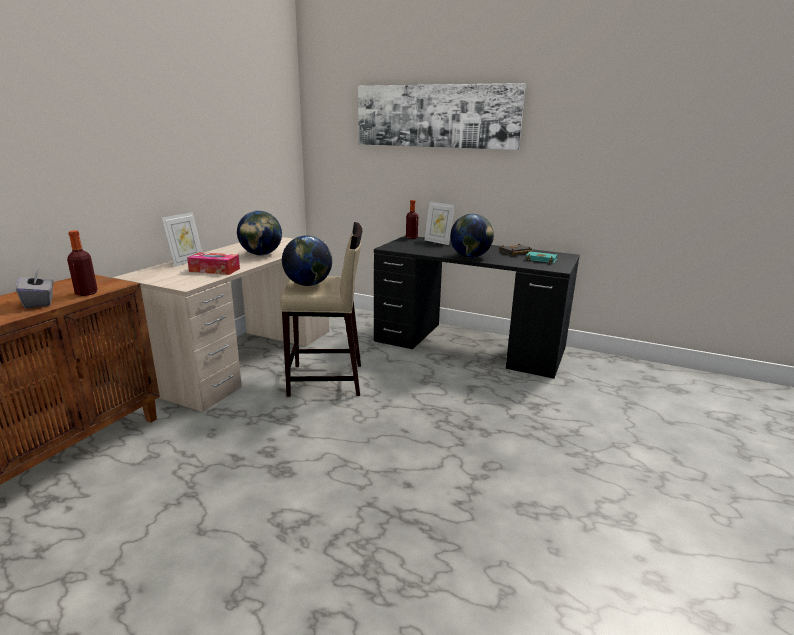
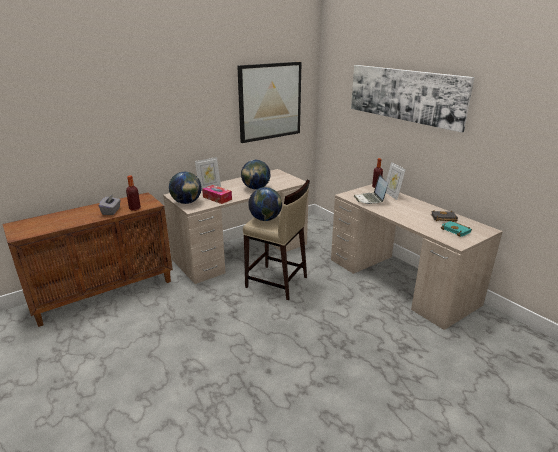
camera: 30 degrees right, 5 degrees up
(249, 135) = (270, 101): none -> picture
(420, 248) = (370, 199): none -> laptop
(469, 345) = (400, 281): black desk -> beige desk
(470, 257) = (398, 216): globe -> globe (186, 202)

